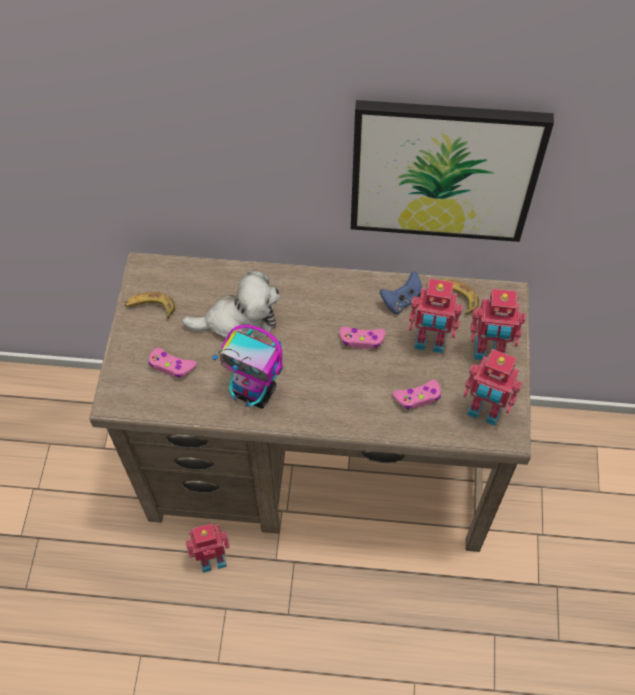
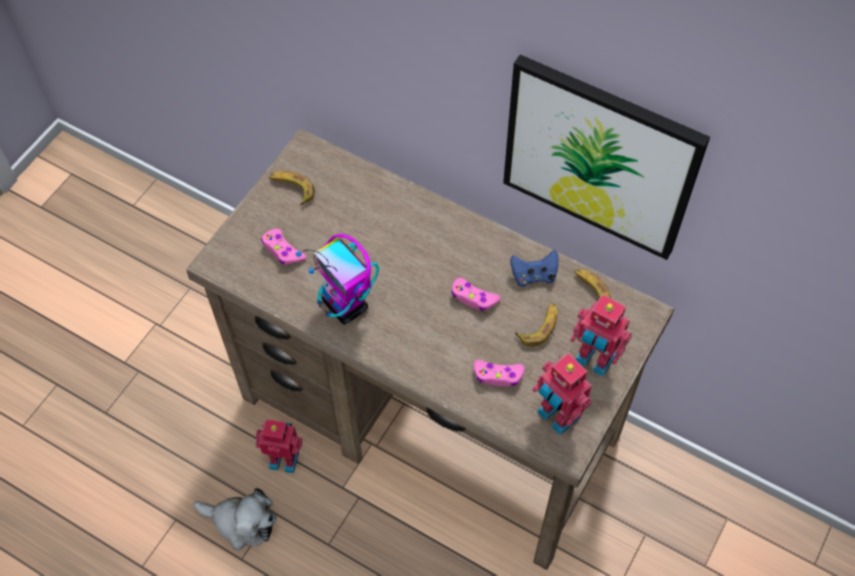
camera: 25 degrees right, 0 degrees up
(239, 322) = (366, 234): plush toy -> plush toy (242, 522)
(430, 342) = (539, 327): toy robot -> banana

